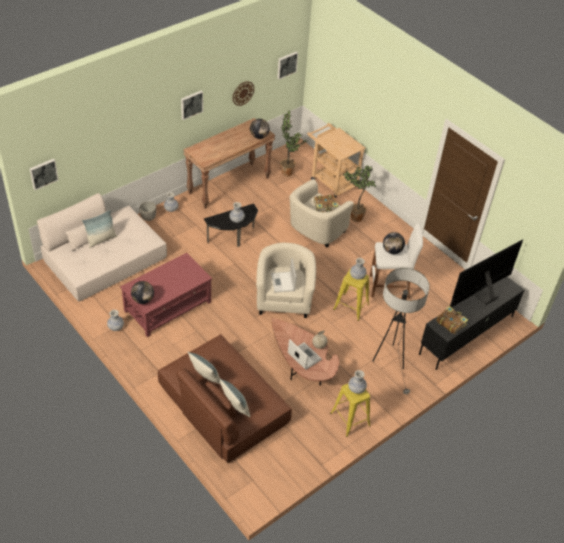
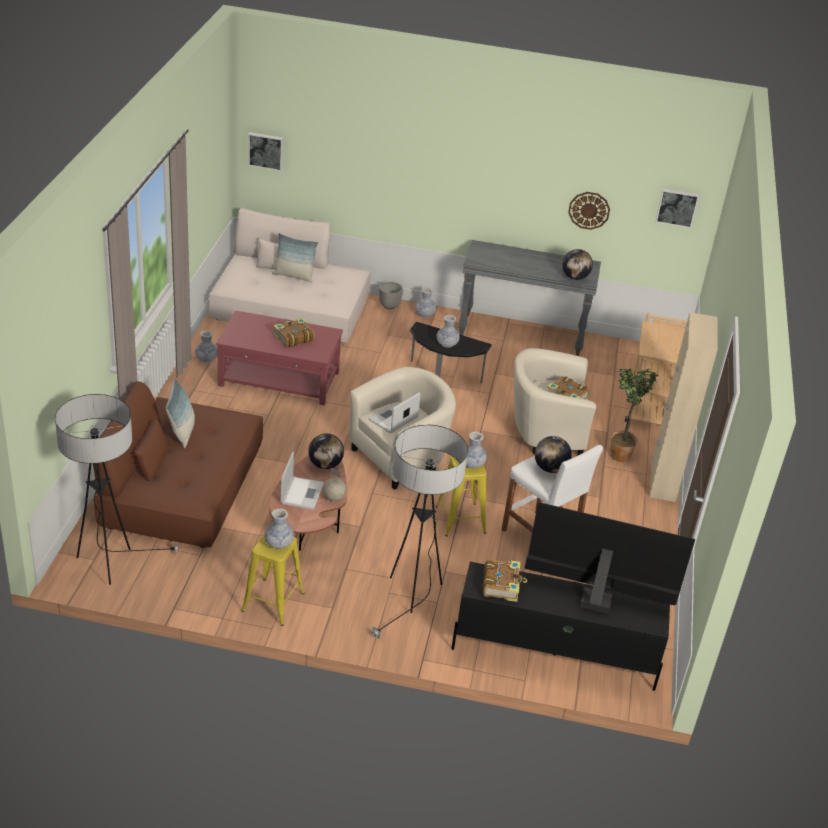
camera: 50 degrees right, 10 degrees down
(143, 300) = (234, 333): globe -> globe (325, 465)
(174, 277) = (293, 338): none -> book
(191, 104) = (498, 178): picture -> none
(229, 185) = (521, 335): brown console table -> grey console table
(235, 407) = (162, 473): pillow -> none
(264, 476) = (109, 566): none -> floor lamp
(288, 173) = (608, 368): potted plant -> none
(387, 216) = (663, 481): none -> beige cabinet

